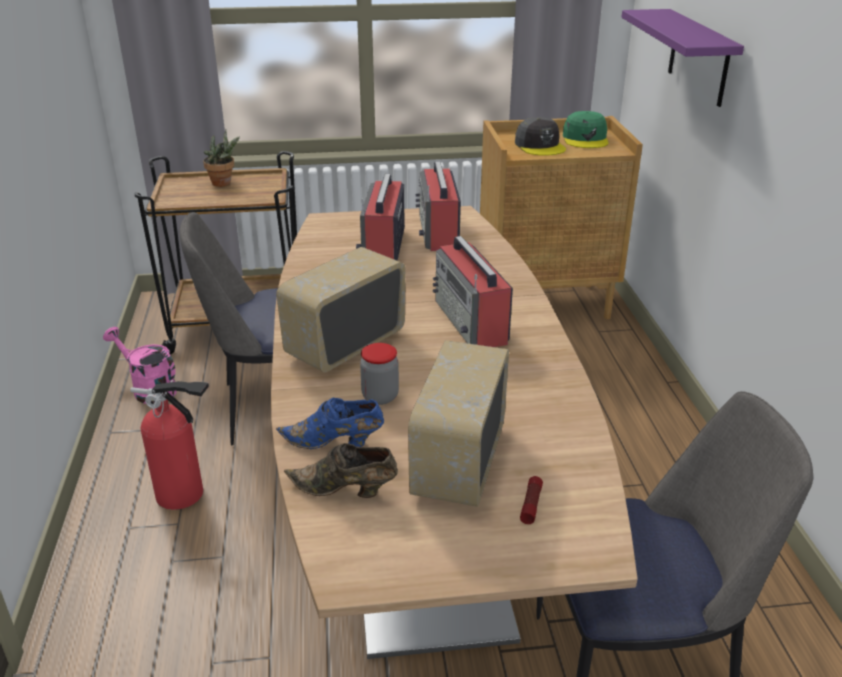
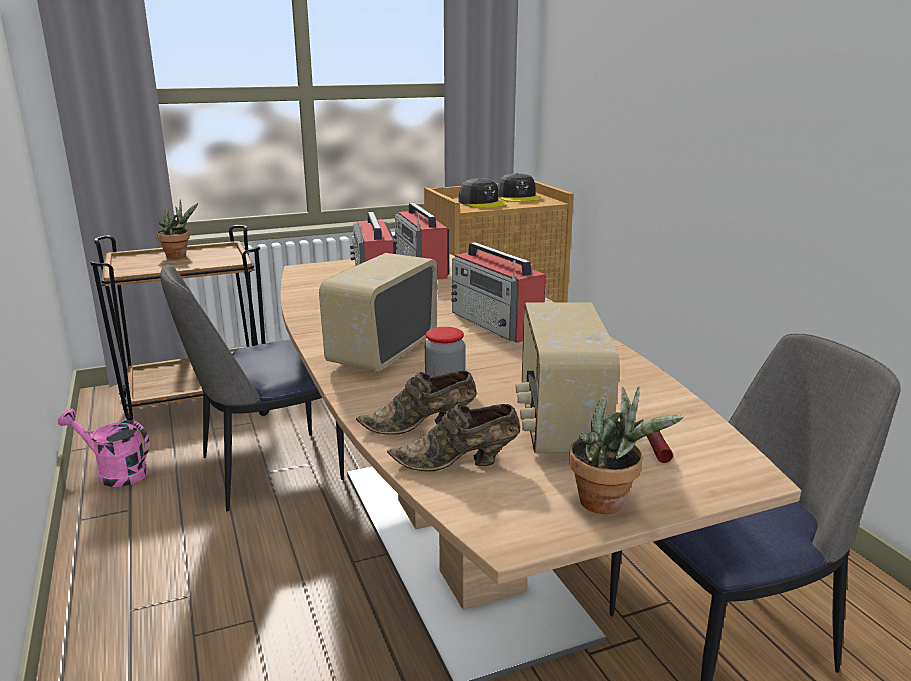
camera: 15 degrees left, 10 degrees down
(184, 494) = (188, 566): fire extinguisher -> none
(335, 443) = (422, 426): blue shoe -> brown shoe
(448, 559) = (608, 504): none -> potted plant
(585, 139) = (518, 197): green cap -> grey cap
(698, 57) = (620, 107): purple shelf -> none

